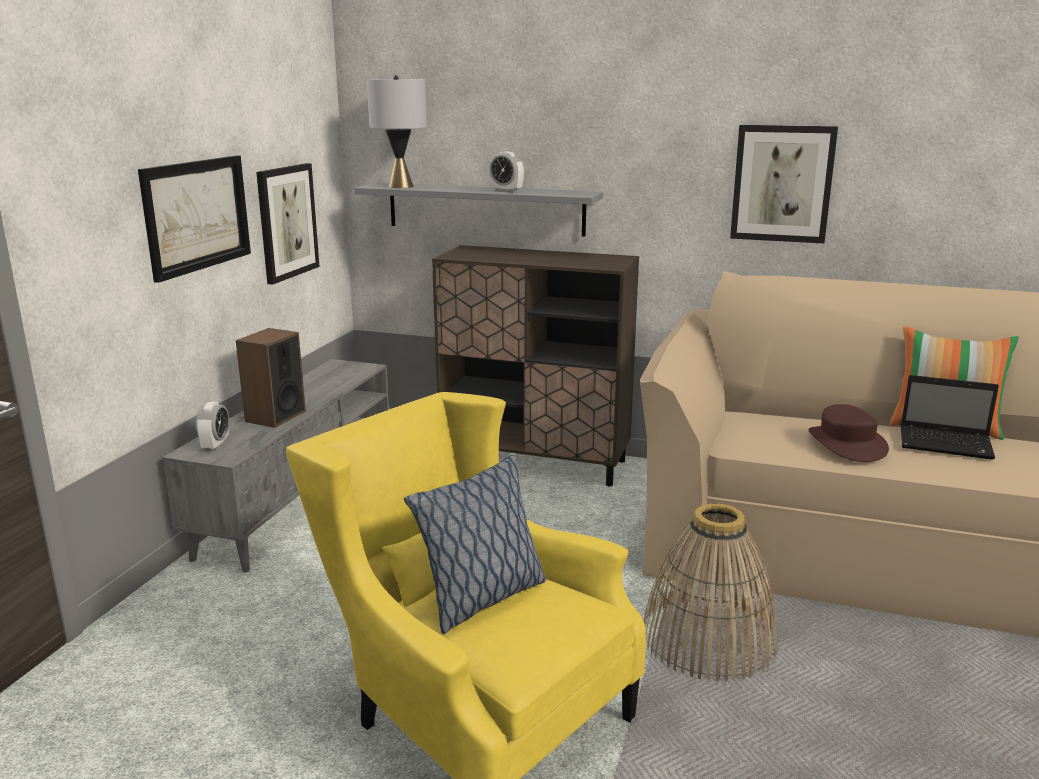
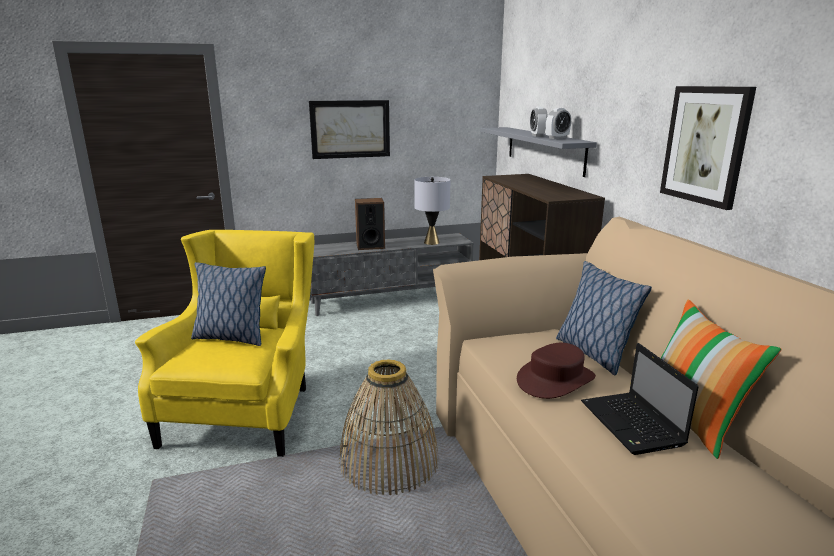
camera: 55 degrees right, 0 degrees up
(215, 446) = (324, 248): alarm clock -> alarm clock (557, 138)
(287, 222) = (430, 143): picture -> none
(401, 186) = (503, 129): grey table lamp -> grey table lamp (432, 242)
(798, 415) = (593, 353): none -> pillow

